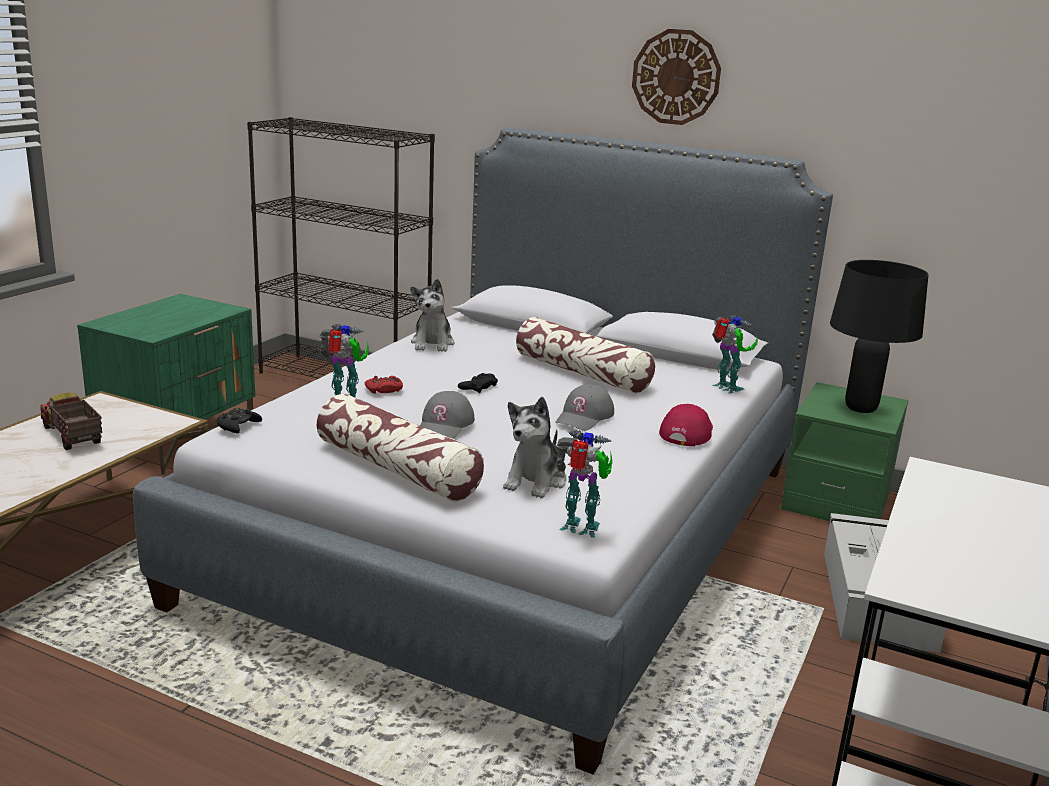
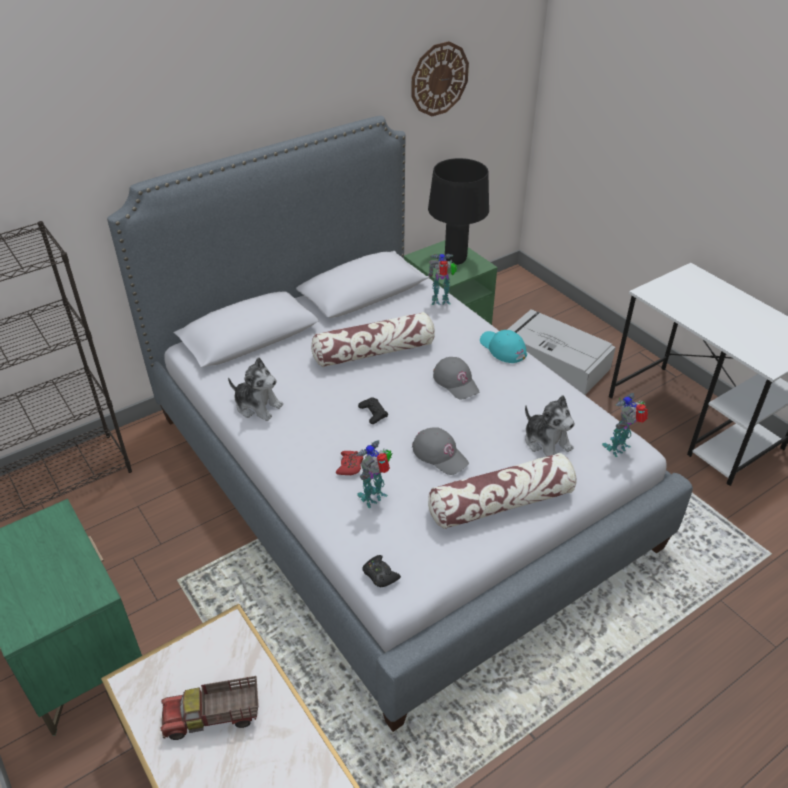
camera: 60 degrees left, 20 degrees up
(676, 77) = (267, 82): wall clock -> wall clock (439, 79)
(687, 432) = (502, 348): red cap -> turquoise cap

